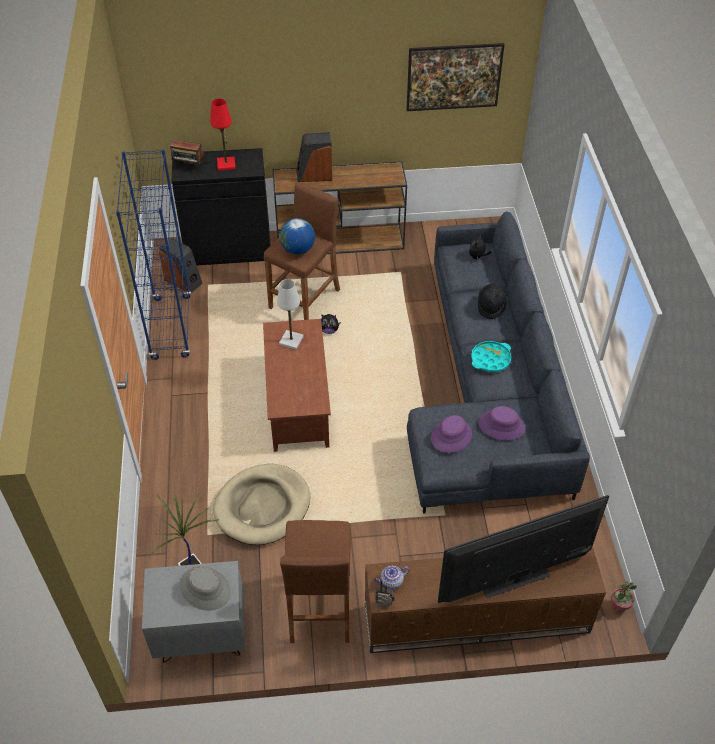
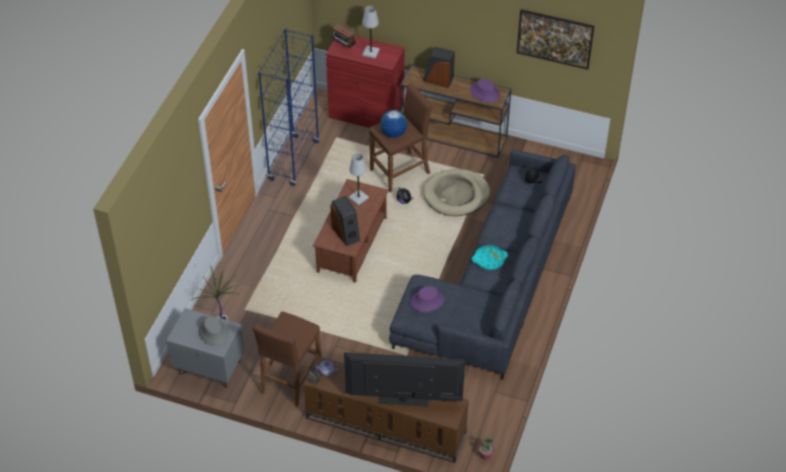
camera: 25 degrees right, 0 degrees up
(183, 281) = (320, 128): speaker -> speaker (346, 233)
(226, 164) = (371, 53): red table lamp -> white table lamp
(228, 249) = (366, 114): black cabinet -> red cabinet
(263, 506) = (289, 305): beige dog bed -> beige dog bed (456, 195)
(491, 306) = (516, 222): black hat -> none
(501, 425) = (466, 306): purple hat -> purple hat (485, 93)

